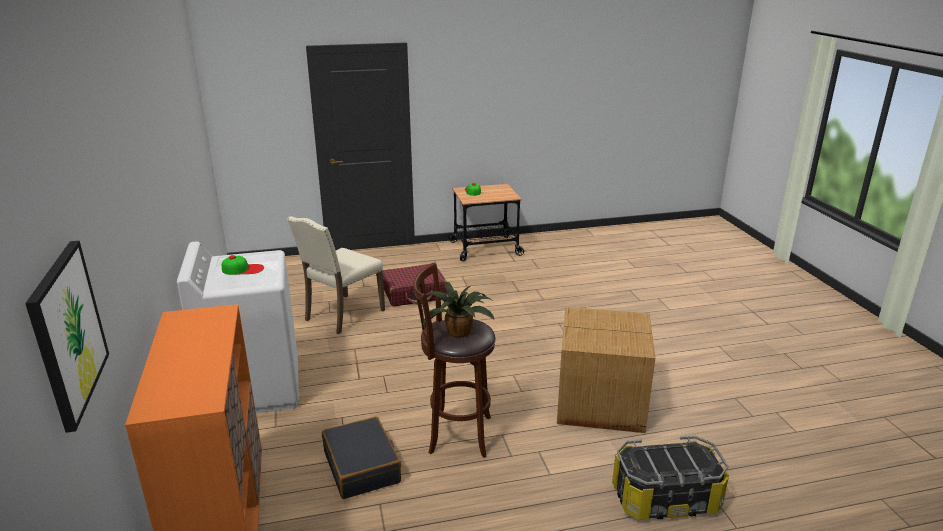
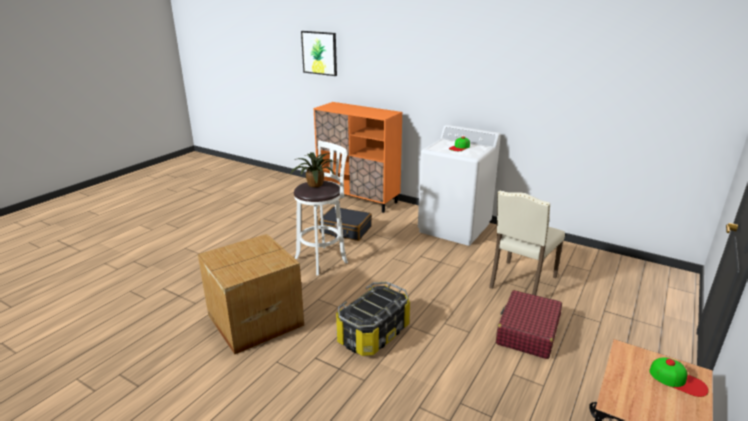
camera: 135 degrees right, 0 degrees up
(342, 315) = (520, 282): beige chair -> beige chair turned 135 degrees counterclockwise
(456, 434) = (323, 259): brown stool -> white stool
(665, 498) = (178, 286): storage box -> storage box (374, 334)

